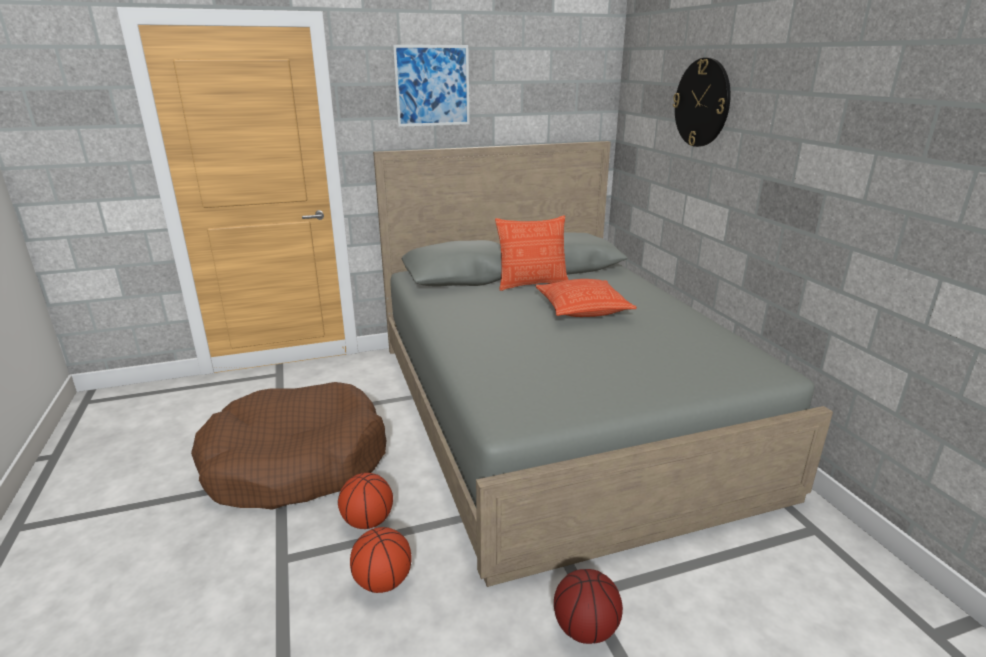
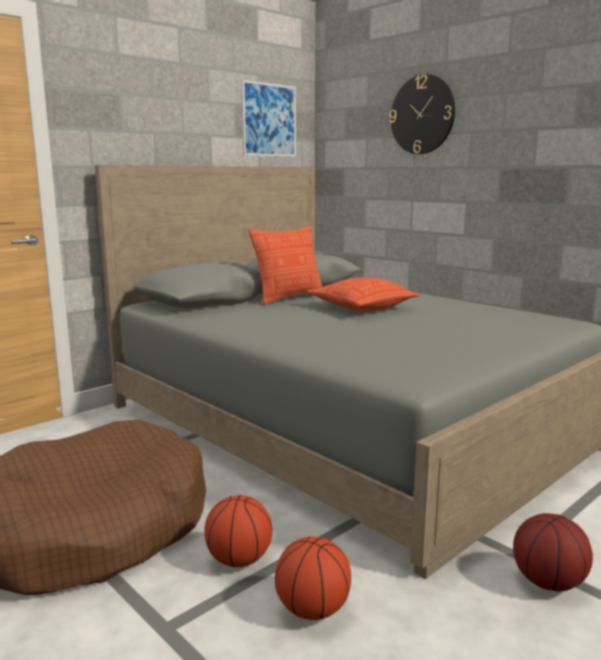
camera: 25 degrees left, 10 degrees down
(432, 86) = (152, 99): picture -> picture (269, 120)

